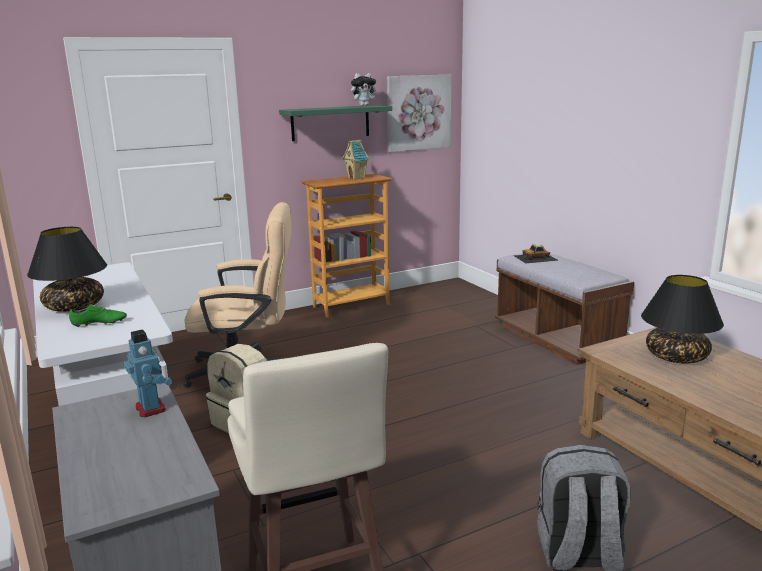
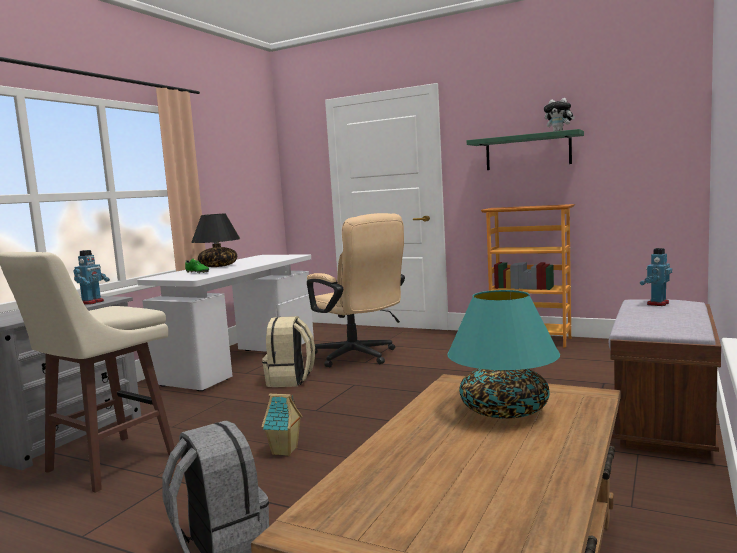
camera: 55 degrees right, 10 degrees down
(356, 178) = (539, 206): toy house -> toy house (285, 451)
(418, 112) = (640, 136): picture -> none
(536, 258) = (657, 304): toy car -> toy robot
(676, 357) = (505, 410): black table lamp -> turquoise table lamp

